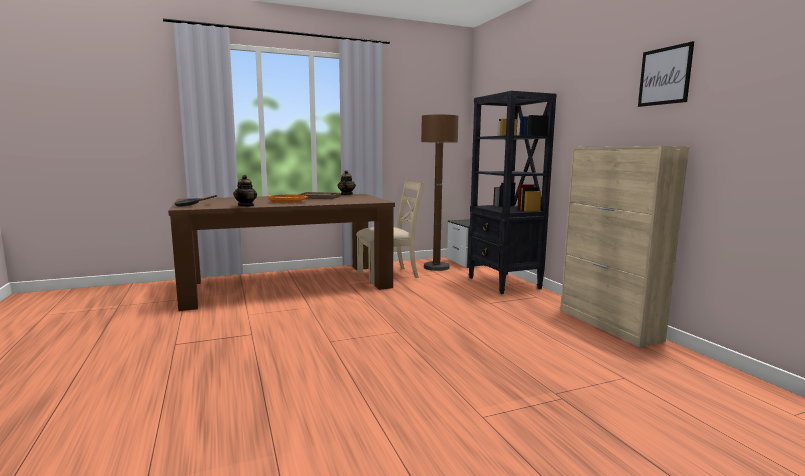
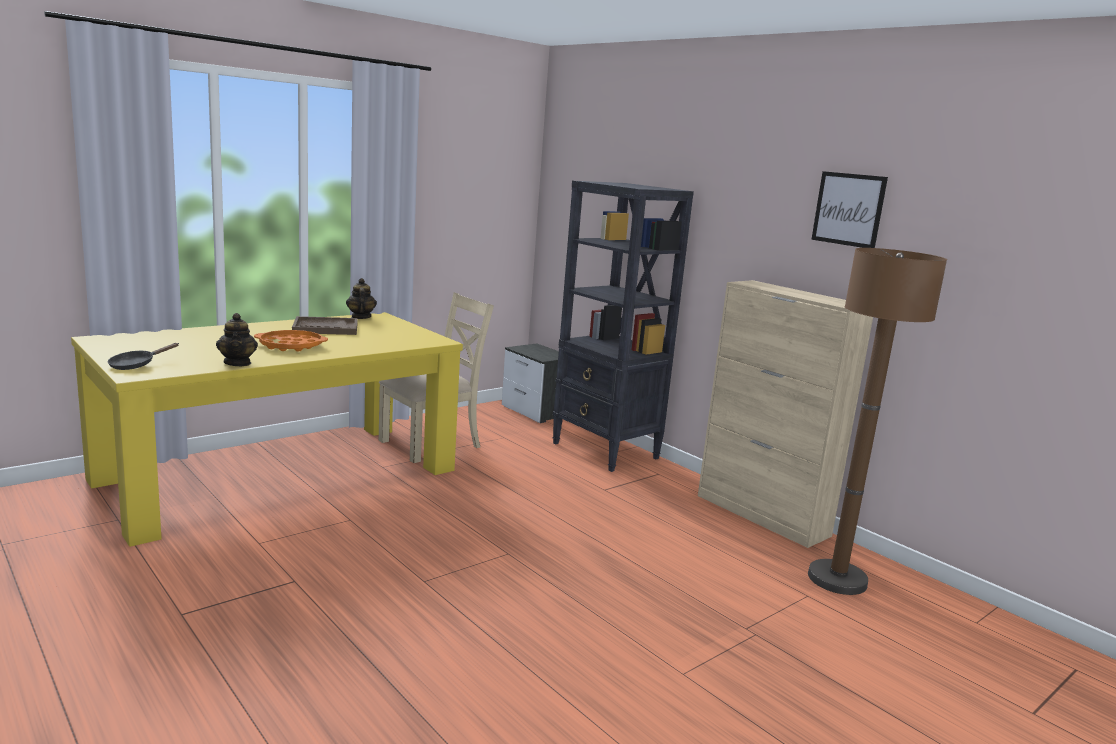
camera: 20 degrees left, 5 degrees up
(287, 284) = (280, 475): brown dining table -> yellow dining table
(436, 267) = (495, 424): brown floor lamp -> brown floor lamp (837, 579)

